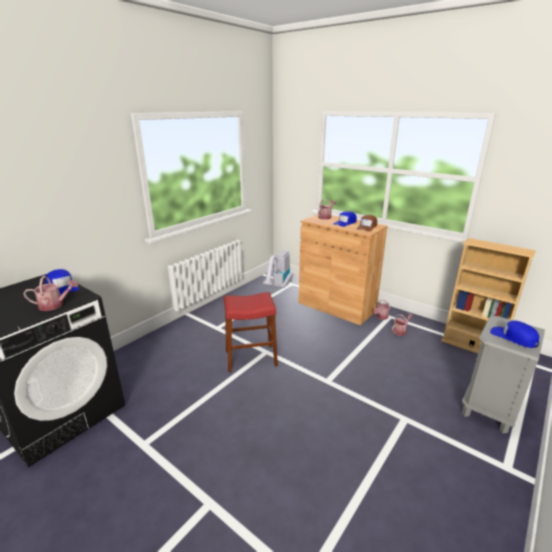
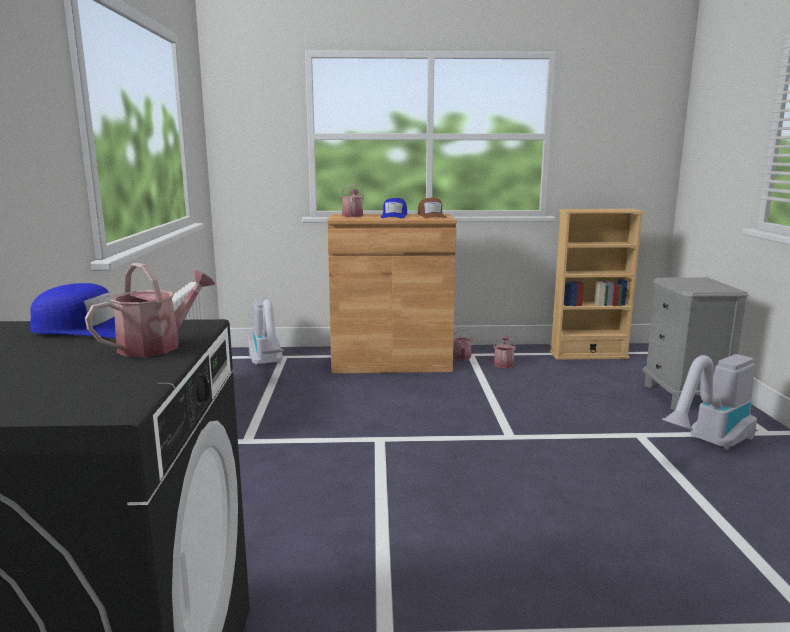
camera: 40 degrees left, 10 degrees down
(251, 358) = (369, 454): red stool -> none
(443, 451) = (710, 444): none -> vacuum cleaner
(513, 337) = (703, 286): blue cap -> none

